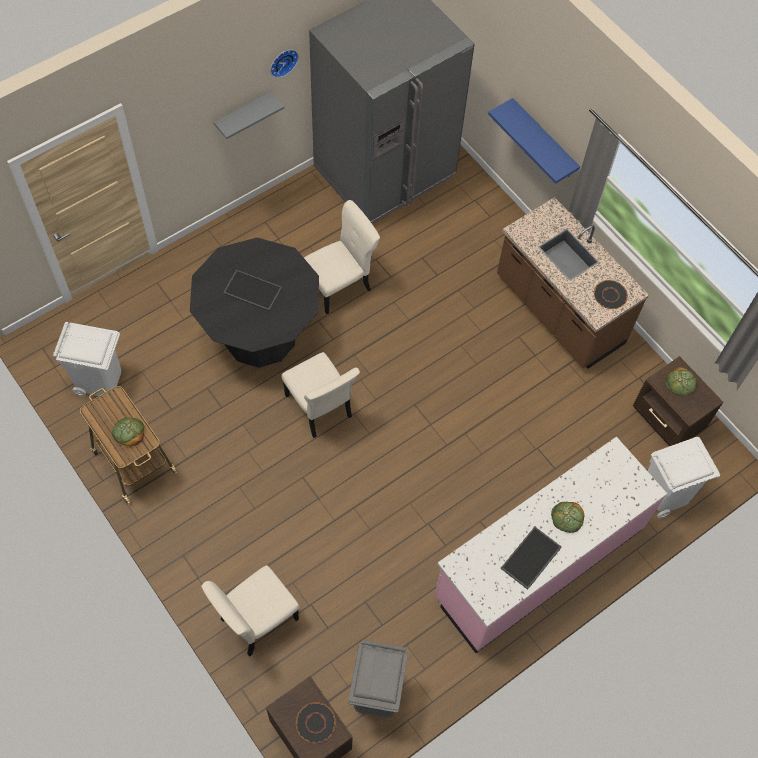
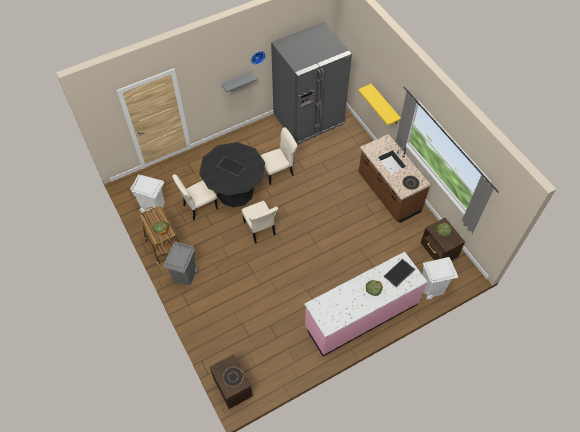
camera: 10 degrees right, 5 degrees down
(256, 620) = (213, 328): beige chair -> beige chair (199, 207)
(376, 693) = (269, 371): grey trash can -> grey trash can (185, 275)
(531, 559) = (352, 306): tray -> tray (399, 273)
(544, 139) = (385, 105): blue shelf -> yellow shelf

